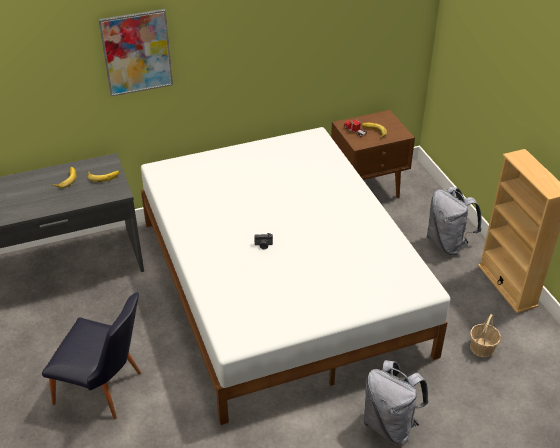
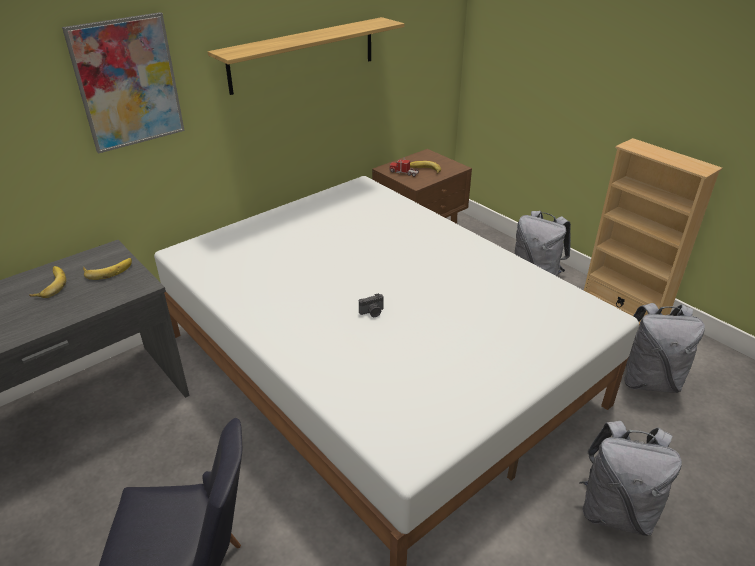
camera: 20 degrees left, 5 degrees down
(274, 35) = (303, 54): none -> shelf
(482, 348) = (648, 380): basket -> grey backpack

